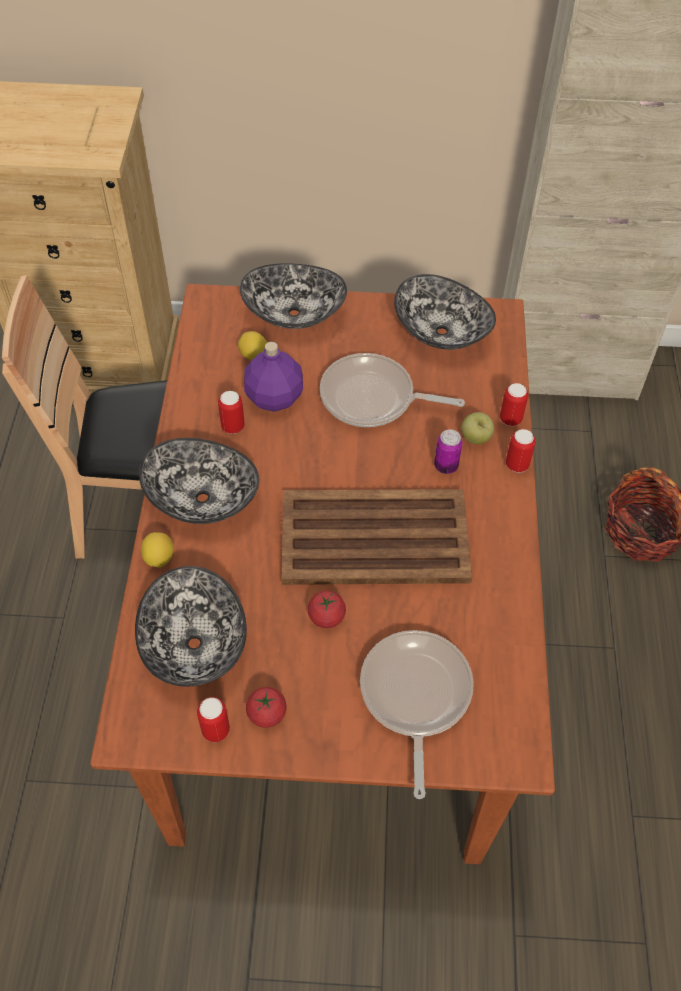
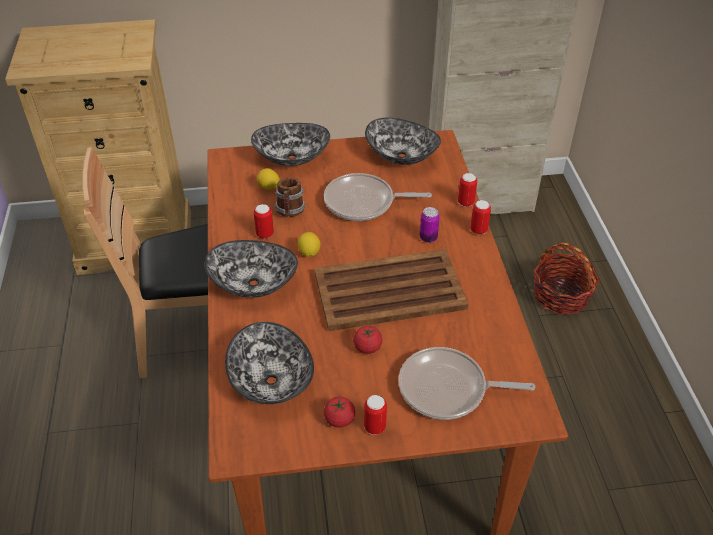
camera: 10 degrees left, 10 degrees down
(159, 558) = (230, 327): lemon -> lemon (309, 252)
(215, 730) = (303, 437): can -> can (374, 427)
(273, 397) = (290, 212): purple bottle -> mug
(414, 696) = (447, 389): frying pan -> frying pan turned 75 degrees counterclockwise
(476, 438) = (444, 218): apple -> none

